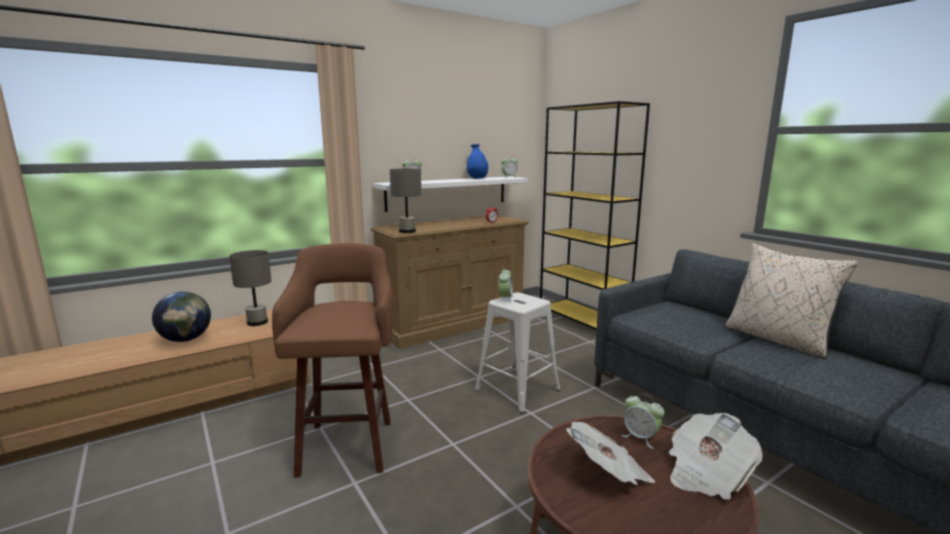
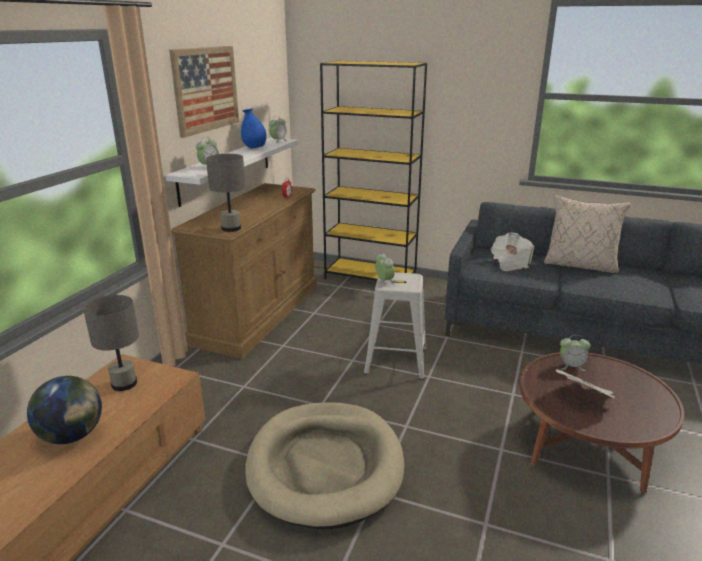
camera: 35 degrees left, 10 degrees up
(348, 444) = (325, 466): brown stool -> beige dog bed
(431, 123) = (206, 89): none -> picture
(706, 473) = (625, 374): newspaper -> newspaper (510, 263)

